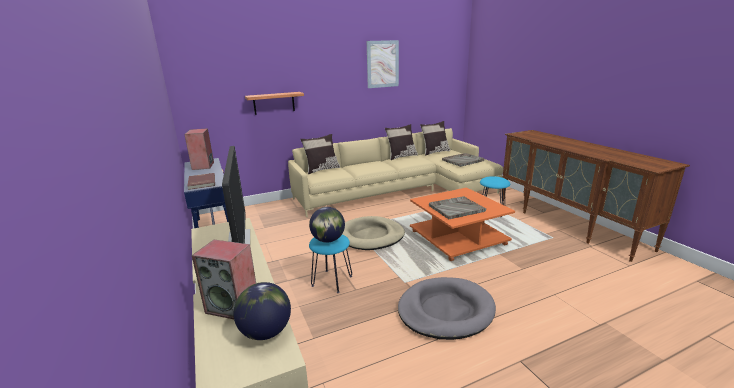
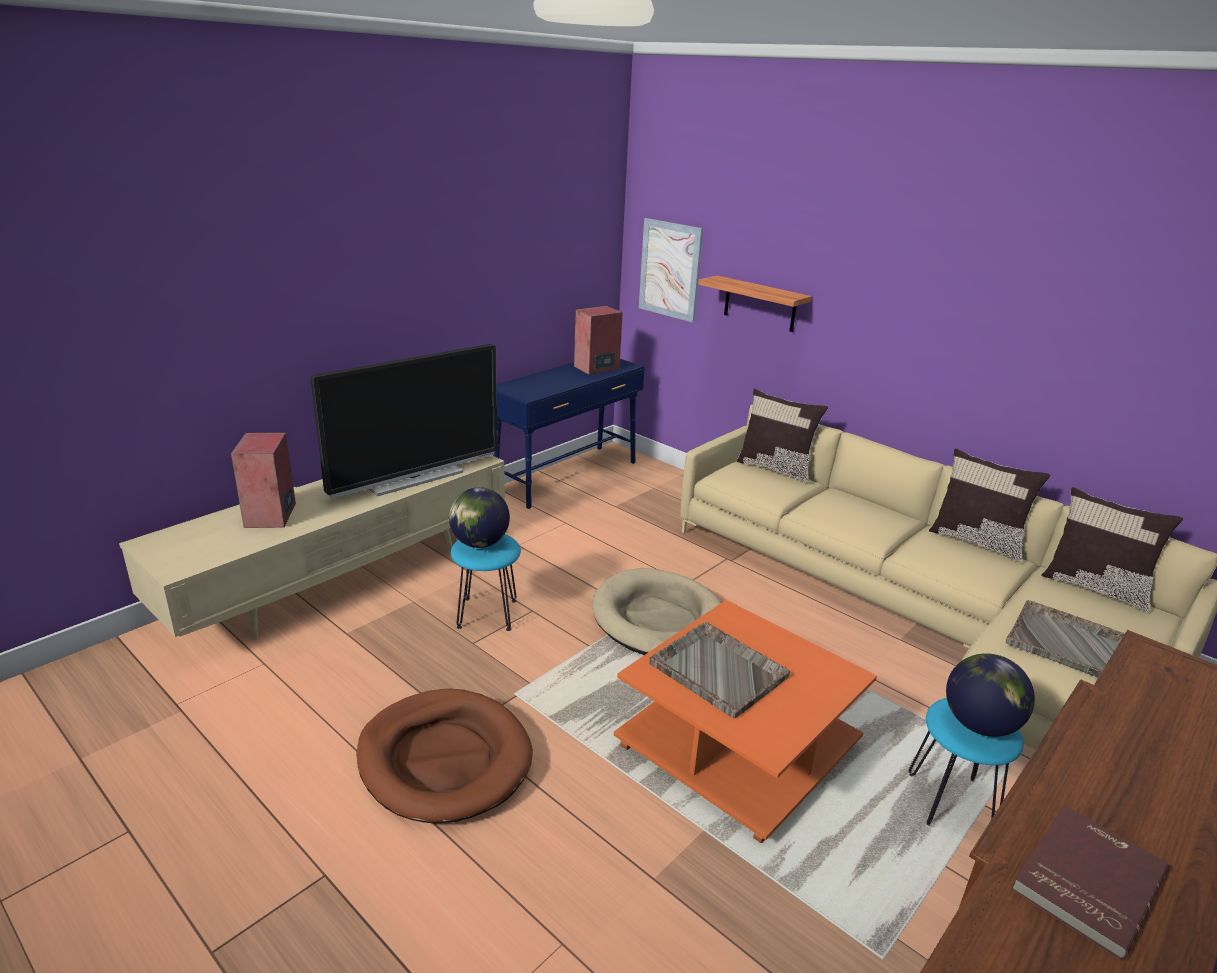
camera: 65 degrees right, 5 degrees up
(201, 182) = (526, 386): red book -> red book (1085, 880)
(266, 332) = (221, 548): globe -> globe (979, 725)
(382, 64) = (1036, 286): picture -> picture (670, 269)
(445, 311) = (444, 759): grey dog bed -> brown dog bed

